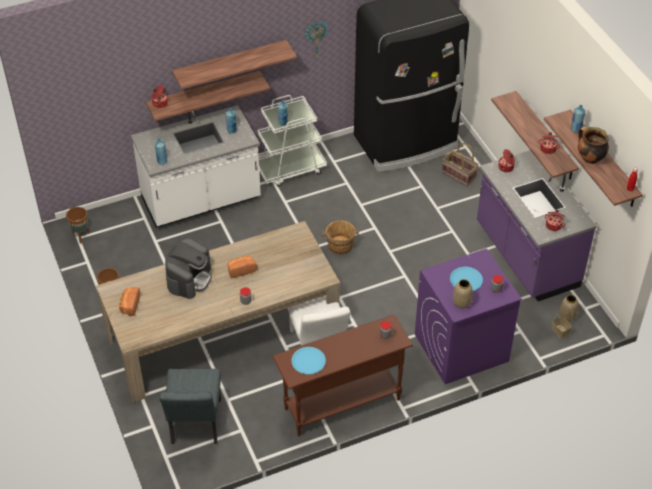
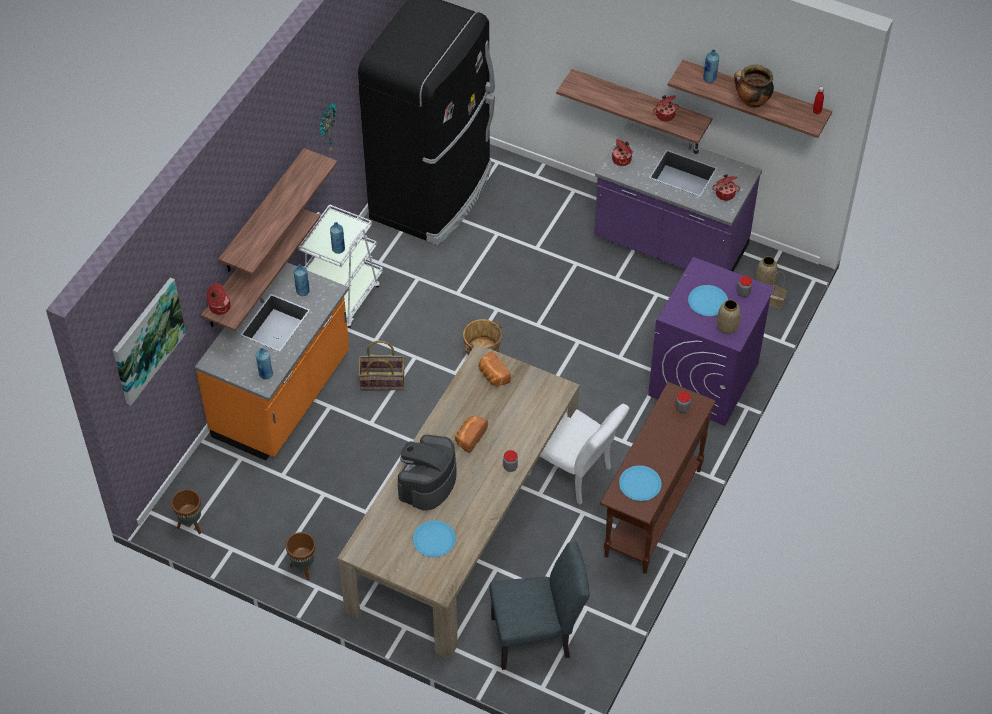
camera: 40 degrees left, 5 degrees up
(82, 87) = (147, 340): none -> picture
(129, 305) = (397, 553): bread -> bread (492, 376)
(157, 311) = (434, 539): none -> blue plate
(189, 278) = (427, 483): coffee machine -> coffee machine turned 135 degrees counterclockwise
(195, 426) = (537, 637): grey chair -> grey chair turned 60 degrees counterclockwise
(201, 200) = (283, 397): white counter -> orange counter
(459, 175) = (522, 197): basket -> basket (382, 380)

